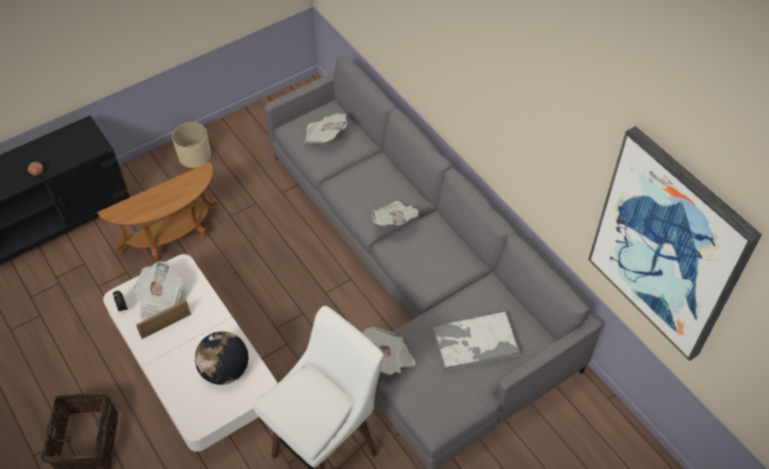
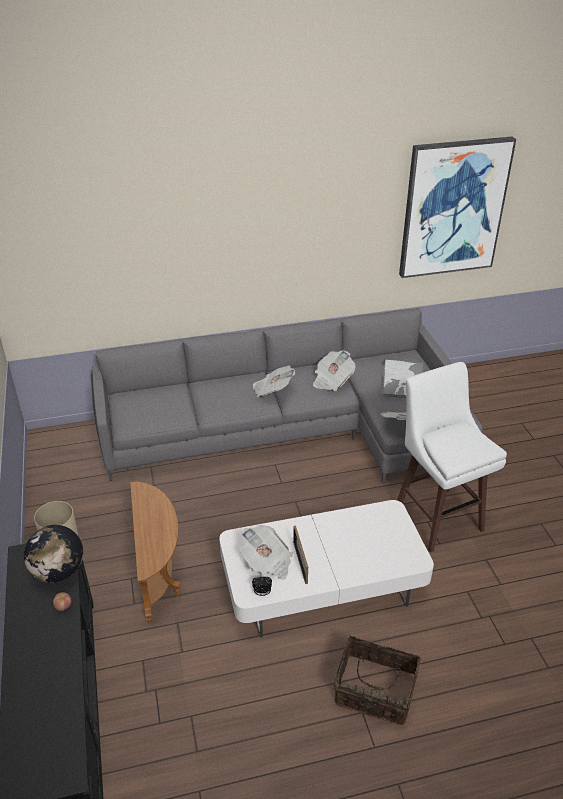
camera: 70 degrees left, 15 degrees down
(225, 370) = (367, 530): globe -> globe (58, 572)
(325, 136) = (154, 405): newspaper -> newspaper (332, 380)

